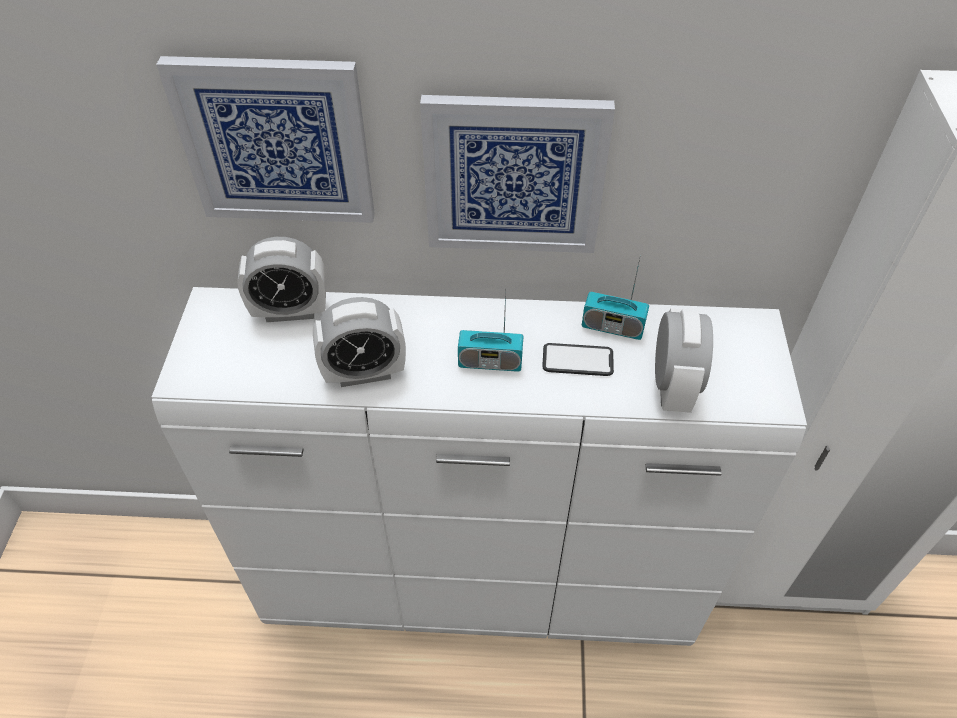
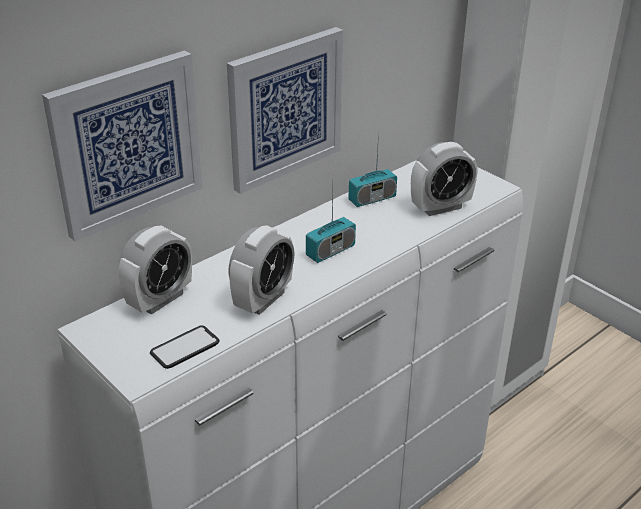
camera: 45 degrees left, 15 degrees down
(577, 360) = (377, 223): phone -> phone (185, 348)
(672, 387) = (440, 207): alarm clock -> alarm clock turned 105 degrees clockwise

